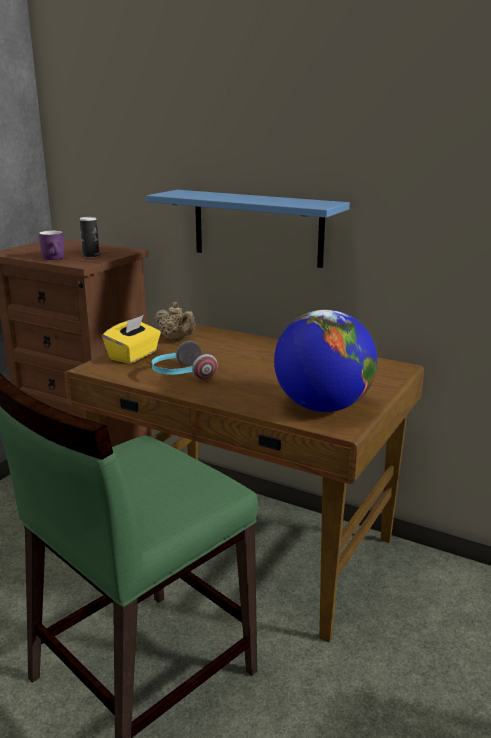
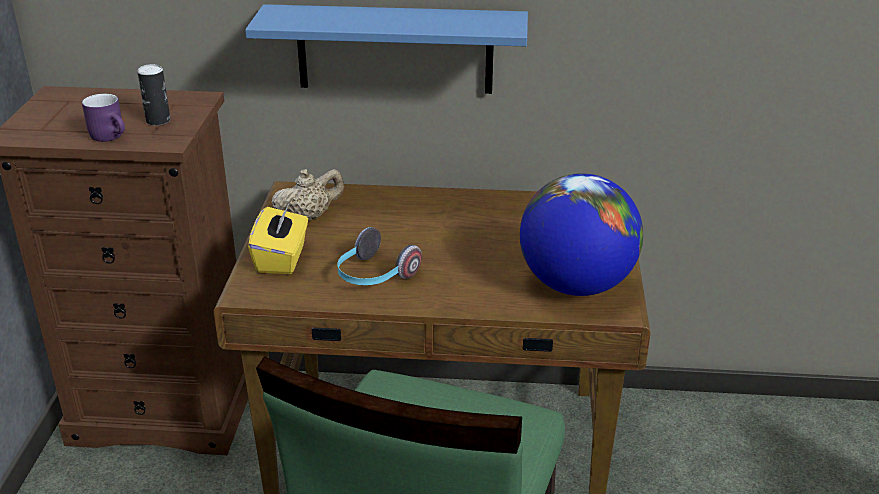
camera: 25 degrees left, 10 degrees up
(176, 339) = (309, 216): beige teapot -> beige teapot turned 45 degrees counterclockwise

